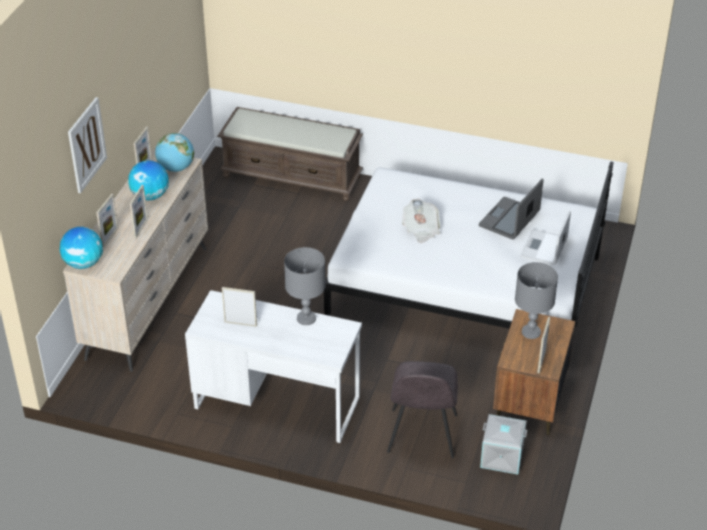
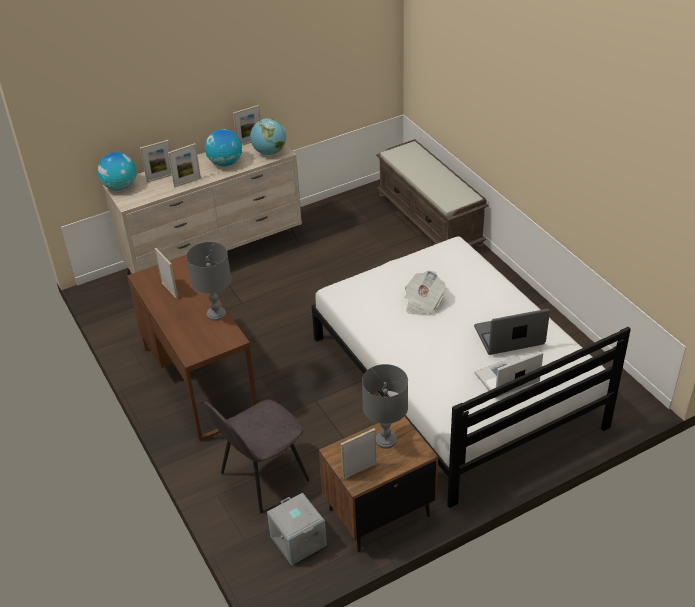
camera: 45 degrees right, 0 degrees up
(86, 145) = (165, 90): picture -> none
(277, 402) = (199, 381): white desk -> brown desk

